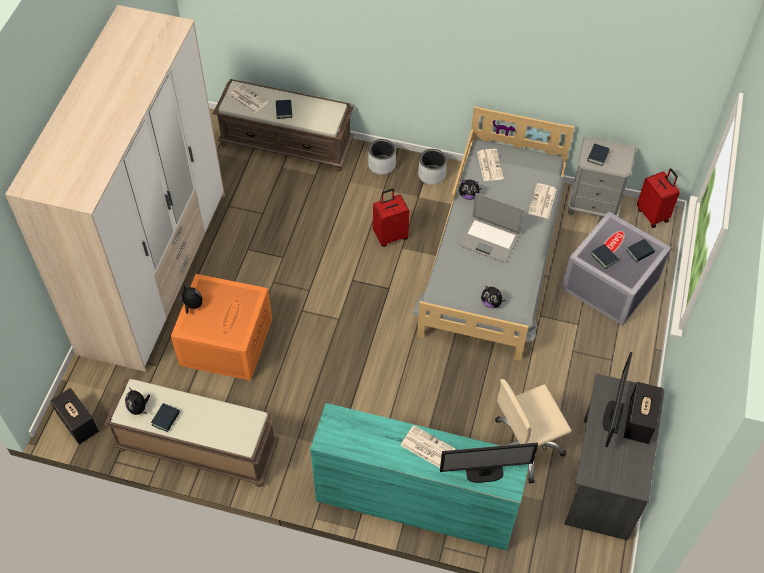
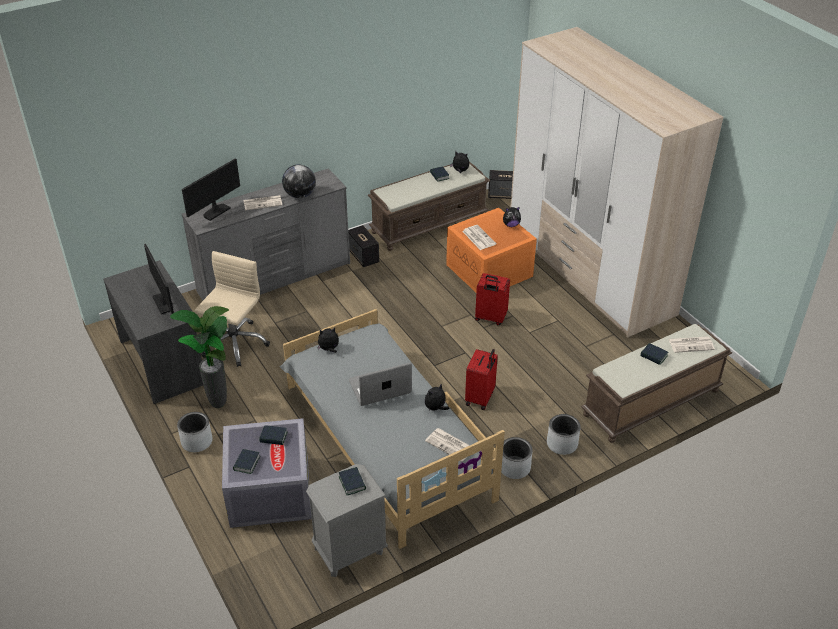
camera: 135 degrees right, 15 degrees down
(380, 428) = (300, 195): none -> globe
(415, 502) = (275, 278): turquoise dresser -> grey dresser
(542, 202) = (372, 447): newspaper -> newspaper (478, 237)
(590, 391) = (217, 404): none -> potted plant
(633, 366) = (197, 441): none -> grey planter
(639, 420) = (142, 312): speaker -> speaker (364, 256)
(653, 215) = (285, 587): red suitcase -> red suitcase (490, 318)

